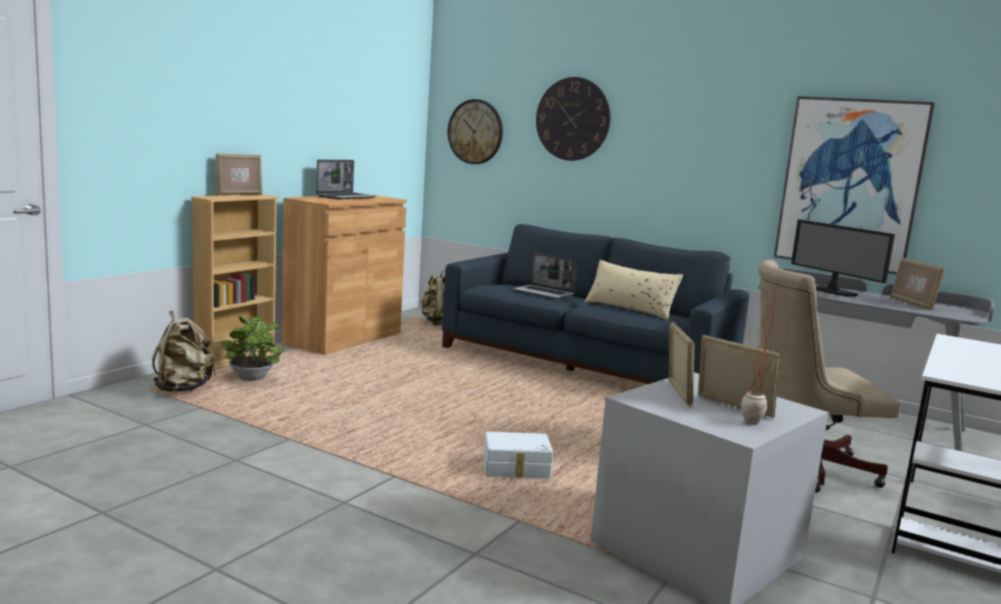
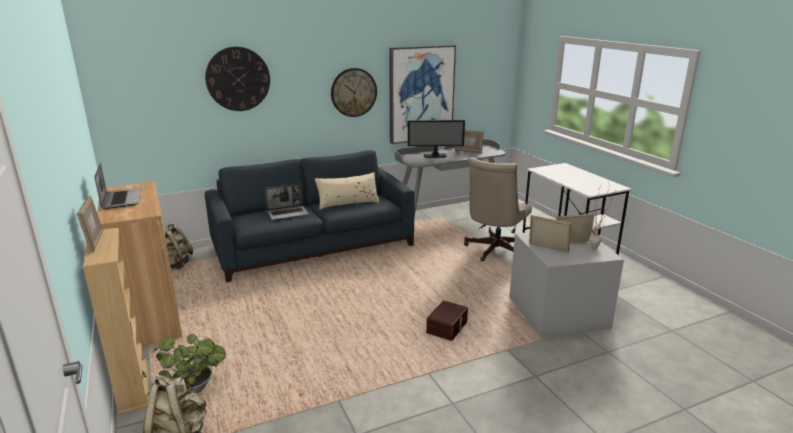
camera: 55 degrees left, 10 degrees up
(475, 132) = (145, 101): wall clock -> wall clock (353, 92)
(516, 470) = (448, 328): white storage box -> brown storage box

